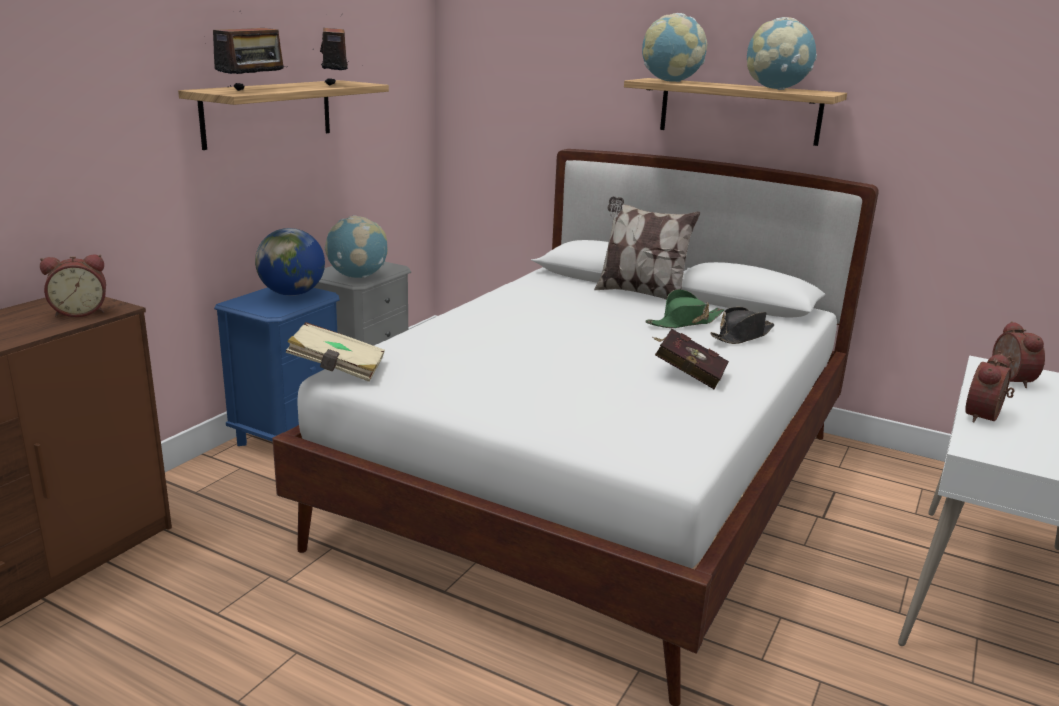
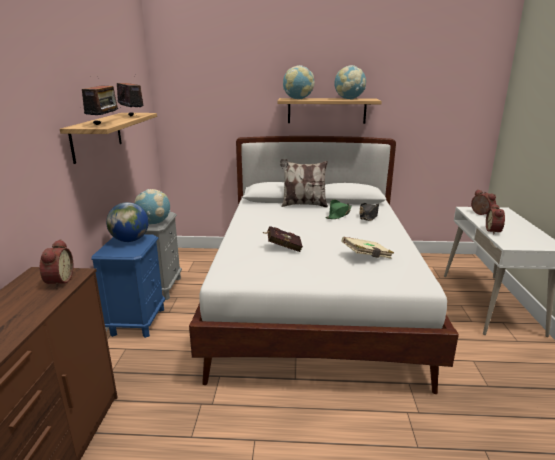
camera: 25 degrees left, 0 degrees up
(80, 312) = (58, 281): alarm clock -> alarm clock turned 45 degrees counterclockwise
(337, 369) = (218, 277): beige book -> beige book (367, 256)
(687, 375) = (372, 239): red book -> red book (282, 247)

